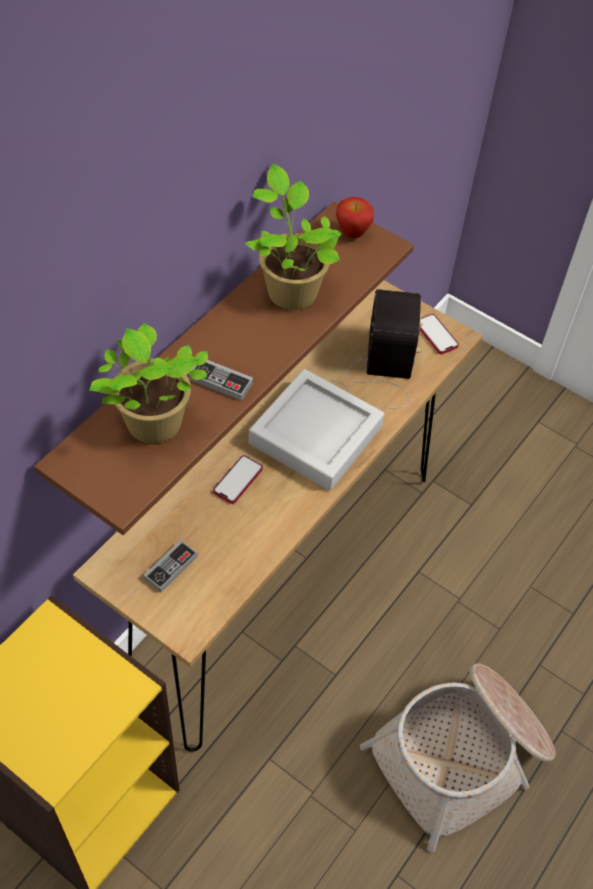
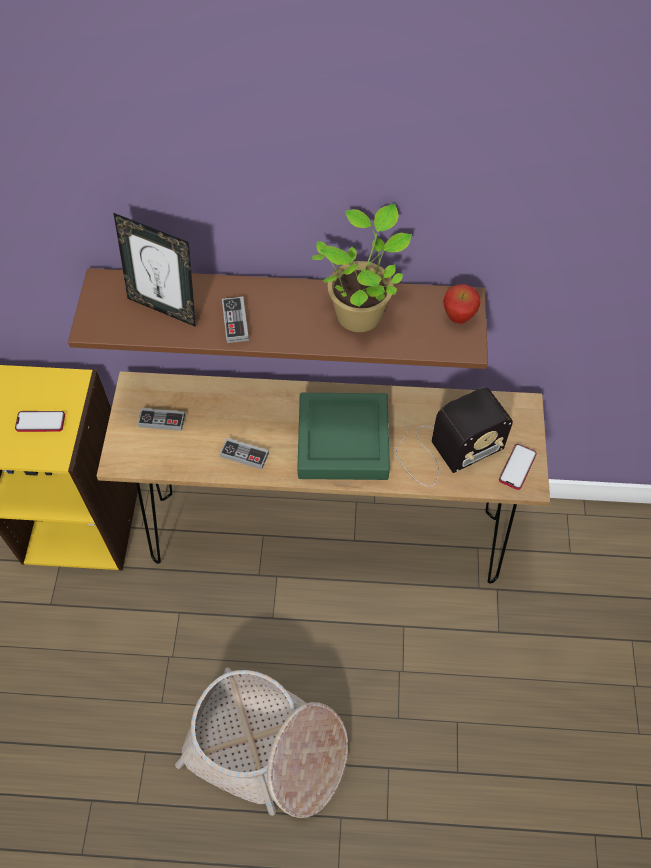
camera: 60 degrees right, 5 degrees up
(152, 426) = (164, 307): potted plant -> picture frame
(238, 480) = (263, 416): phone -> phone (40, 422)
(269, 519) = (244, 455): none -> game controller
(315, 435) = (343, 441): grey tray -> green tray

